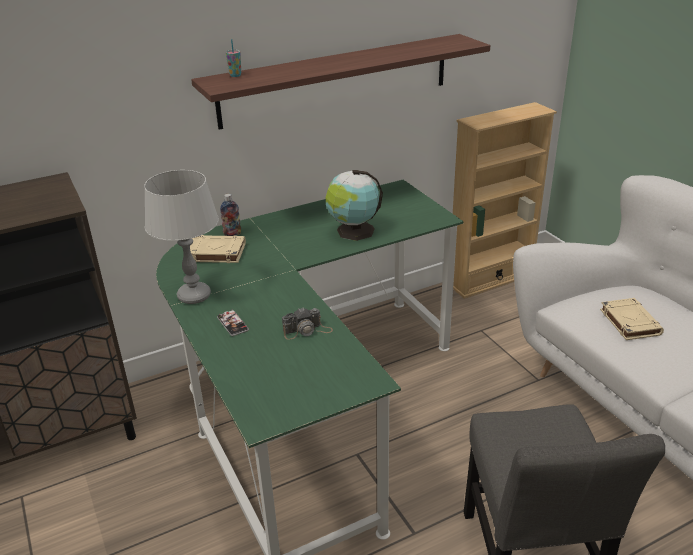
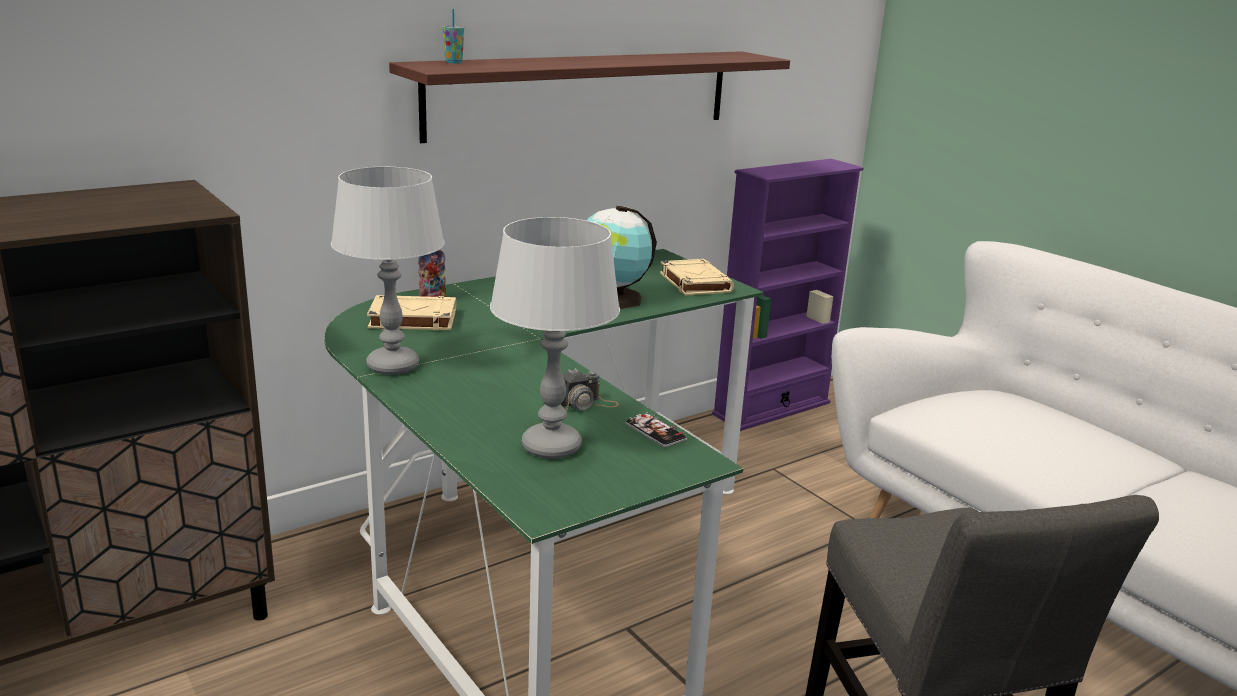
camera: 10 degrees left, 10 degrees down
(232, 324) = (463, 397): phone -> phone (655, 432)
(279, 368) = (551, 447): none -> grey table lamp
(490, 279) = (771, 408): beige bookcase -> purple bookcase
(629, 322) = (1001, 427): beige book -> beige book (694, 282)

